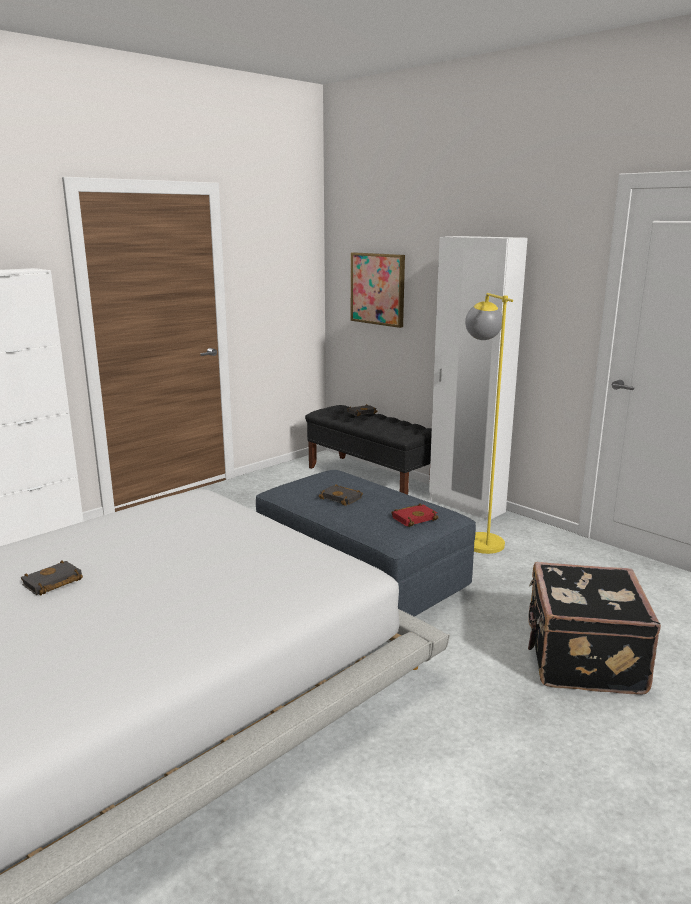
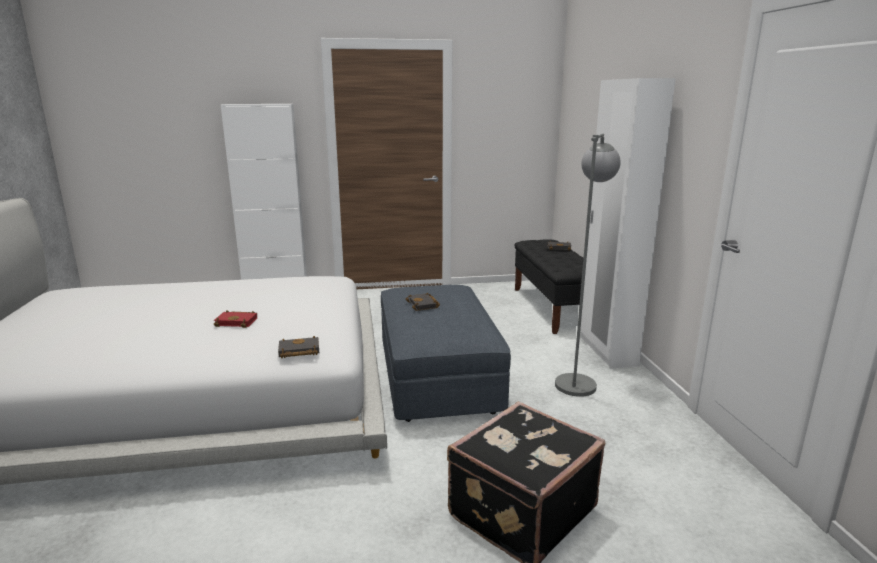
camera: 35 degrees right, 0 degrees up
(52, 583) = (161, 307): black book -> black book (298, 351)
(378, 289) = (585, 134): picture -> none
(414, 518) = (449, 332): red book -> red book (238, 322)
(478, 538) = (577, 379): yellow floor lamp -> grey floor lamp

